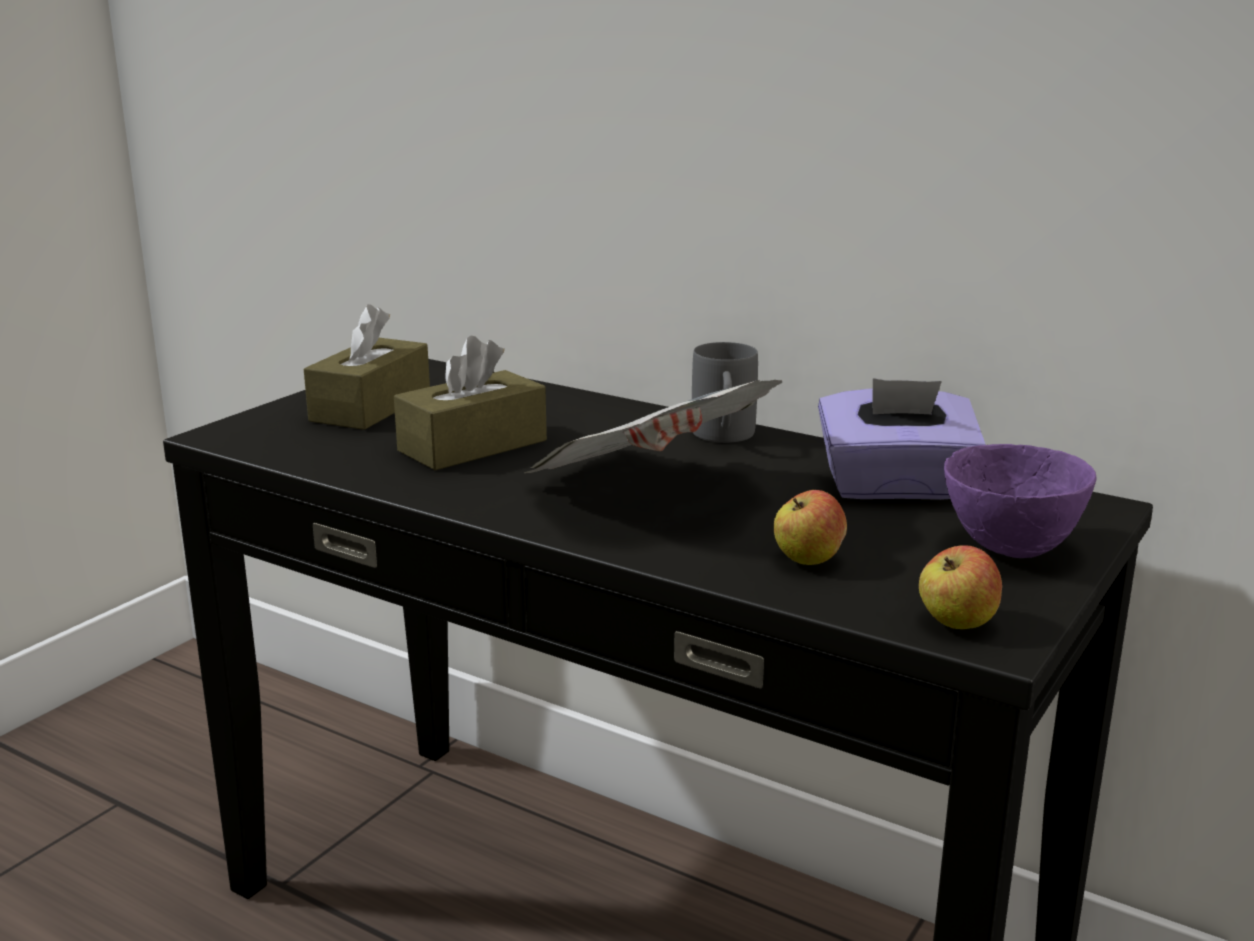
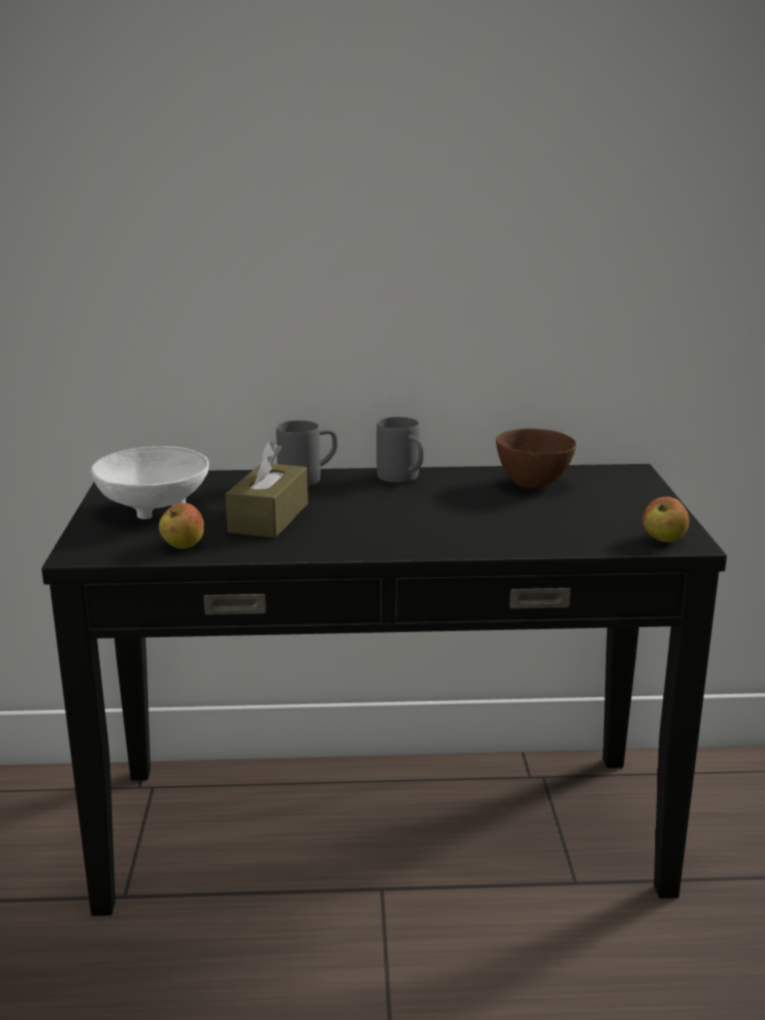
camera: 35 degrees left, 0 degrees up
(371, 407) = (152, 511): brown tissue box -> white bowl
(607, 410) = (309, 478): none -> grey mug
(649, 493) = (420, 518): newspaper -> none
(808, 560) = (556, 530): apple -> apple (183, 546)
(895, 487) = (533, 484): purple tissue box -> brown bowl
(1013, 550) = (632, 500): purple bowl -> none

